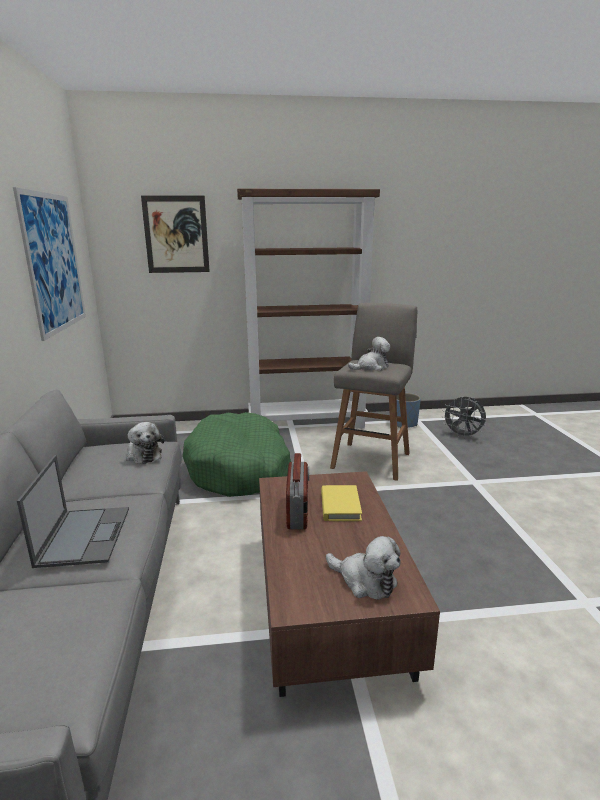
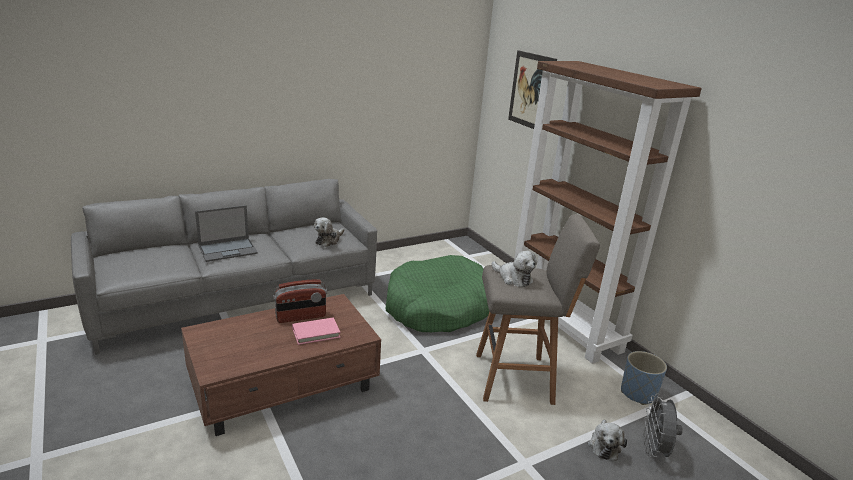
camera: 65 degrees right, 5 degrees up
(54, 263) = (404, 96): picture -> none
(340, 506) = (316, 333): yellow book -> pink book
(365, 581) = (226, 353): plush toy -> plush toy (604, 445)

